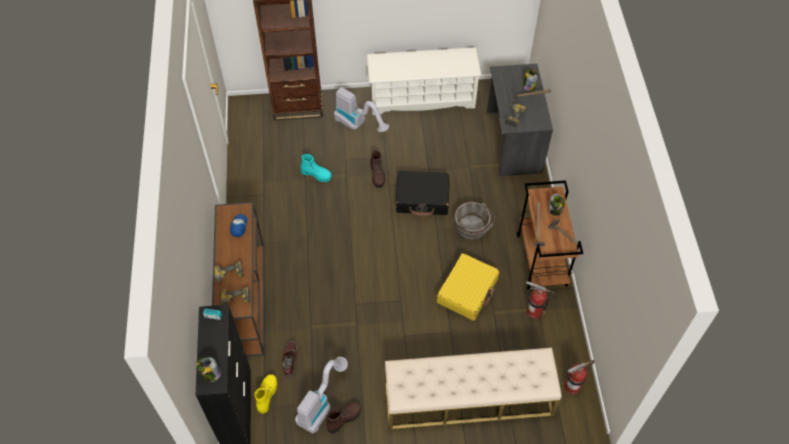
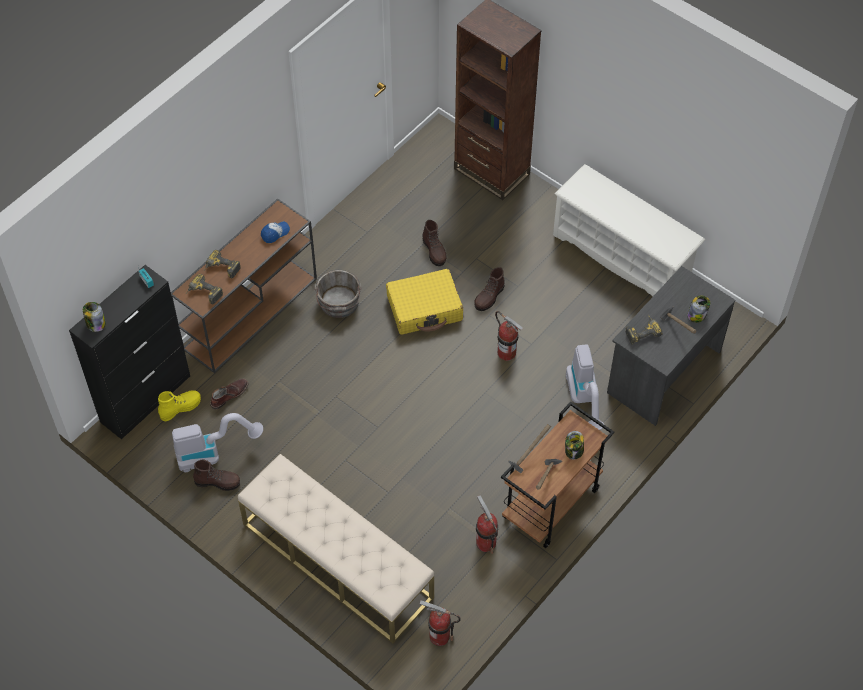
camera: 45 degrees right, 0 degrees up
(316, 174) = (434, 251): turquoise boot -> brown boot
(358, 124) = (528, 234): vacuum cleaner -> vacuum cleaner (584, 400)
(422, 198) = (506, 353): black suitcase -> fire extinguisher
(467, 291) = (447, 471): yellow suitcase -> yellow suitcase (425, 308)
(473, 228) = (520, 420): grey bucket -> grey bucket (339, 304)

